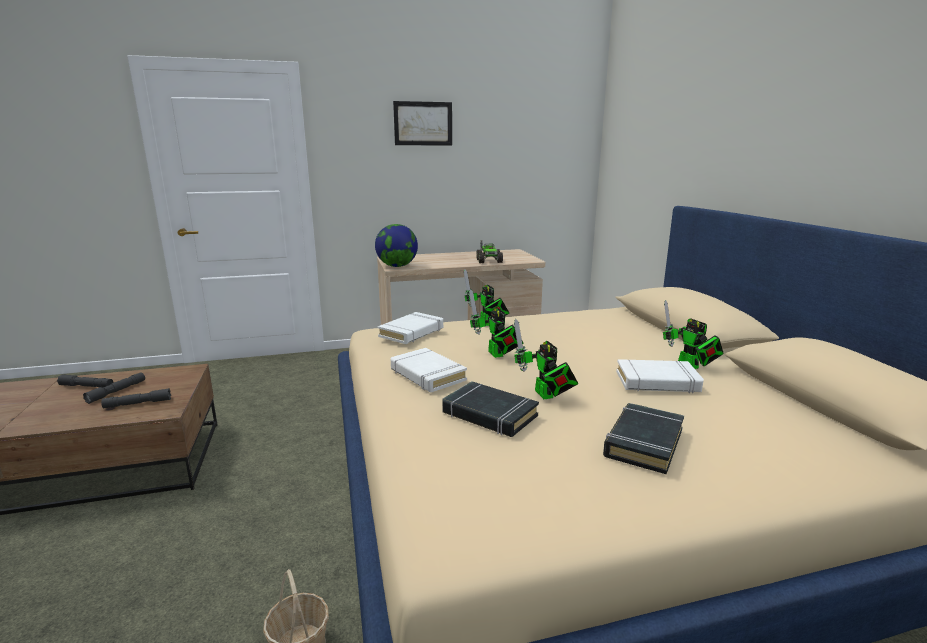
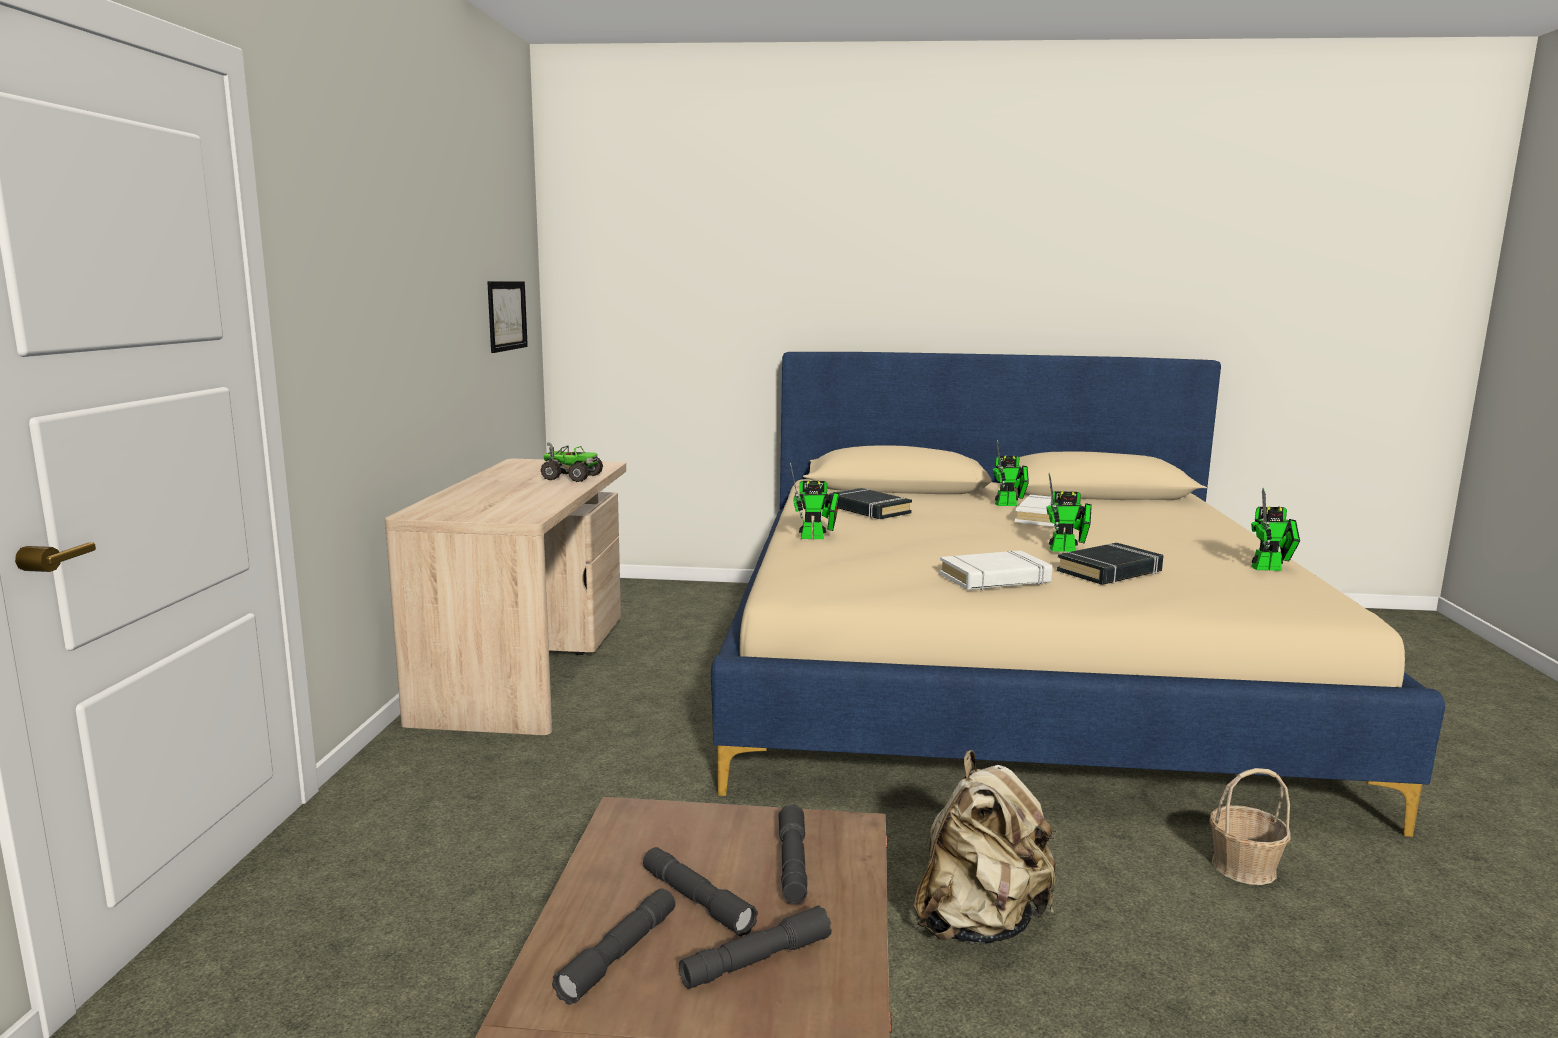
camera: 70 degrees left, 5 degrees down
(69, 407) = (756, 960): none -> grey flashlight
(228, 517) = (979, 923): none -> beige backpack
(397, 266) = (513, 515): globe -> none
(412, 332) = (837, 566): white book -> none
(423, 123) = (403, 223): picture -> picture (507, 315)
(496, 355) = (953, 545): toy robot -> toy robot (1270, 568)
(643, 442) = (1172, 541): black book -> black book (868, 510)

